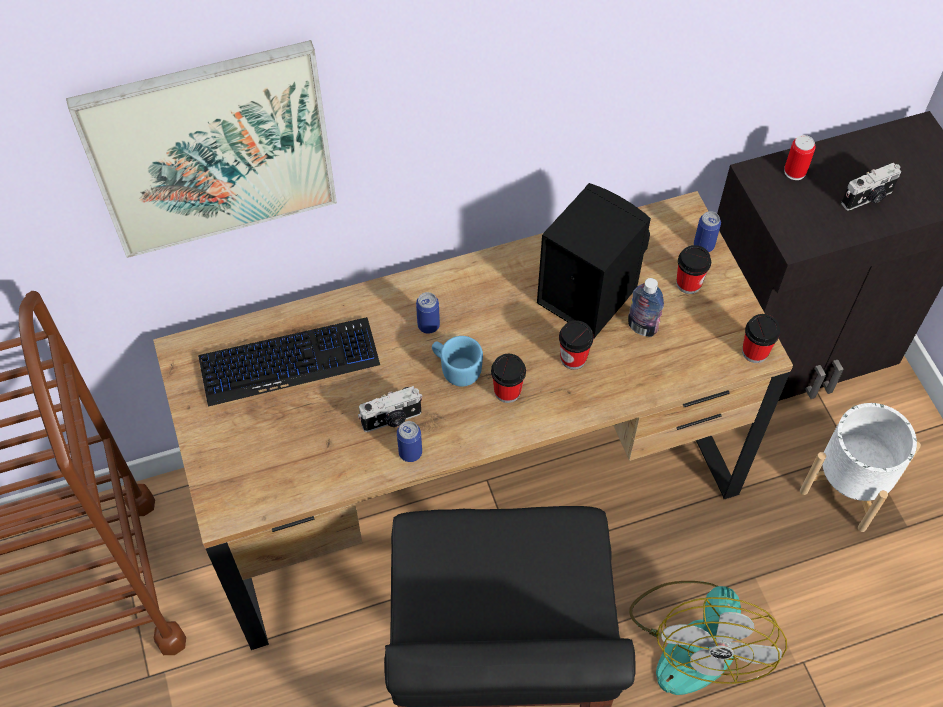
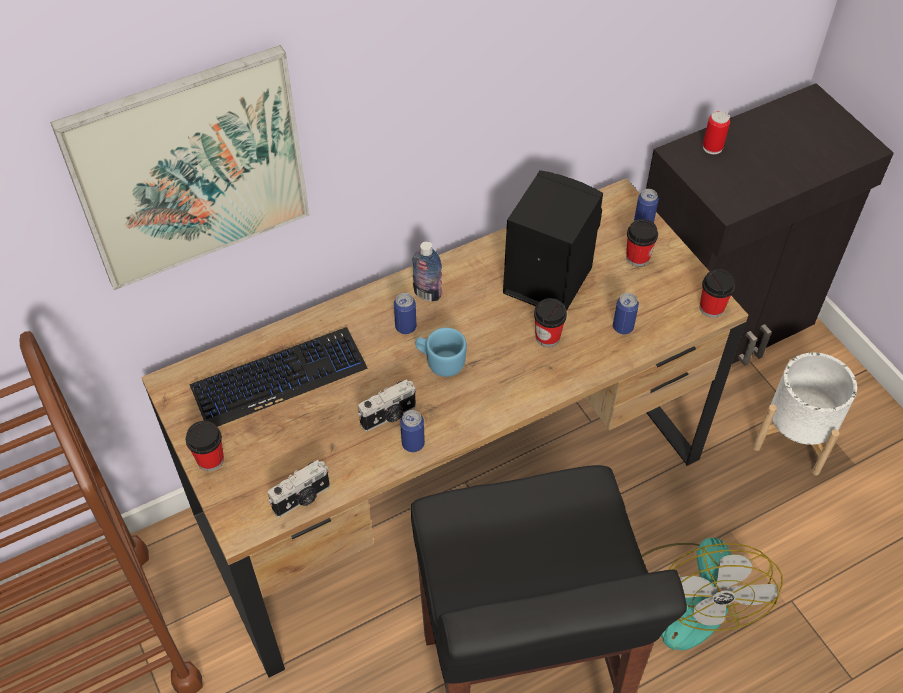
camera: 10 degrees left, 5 degrees down
(507, 391) = (493, 375): cup -> cup (210, 459)
(642, 327) = (604, 301): bottle -> bottle (427, 294)
(655, 359) = (623, 327): none -> can
(868, 198) = (782, 161): camera -> camera (302, 499)

